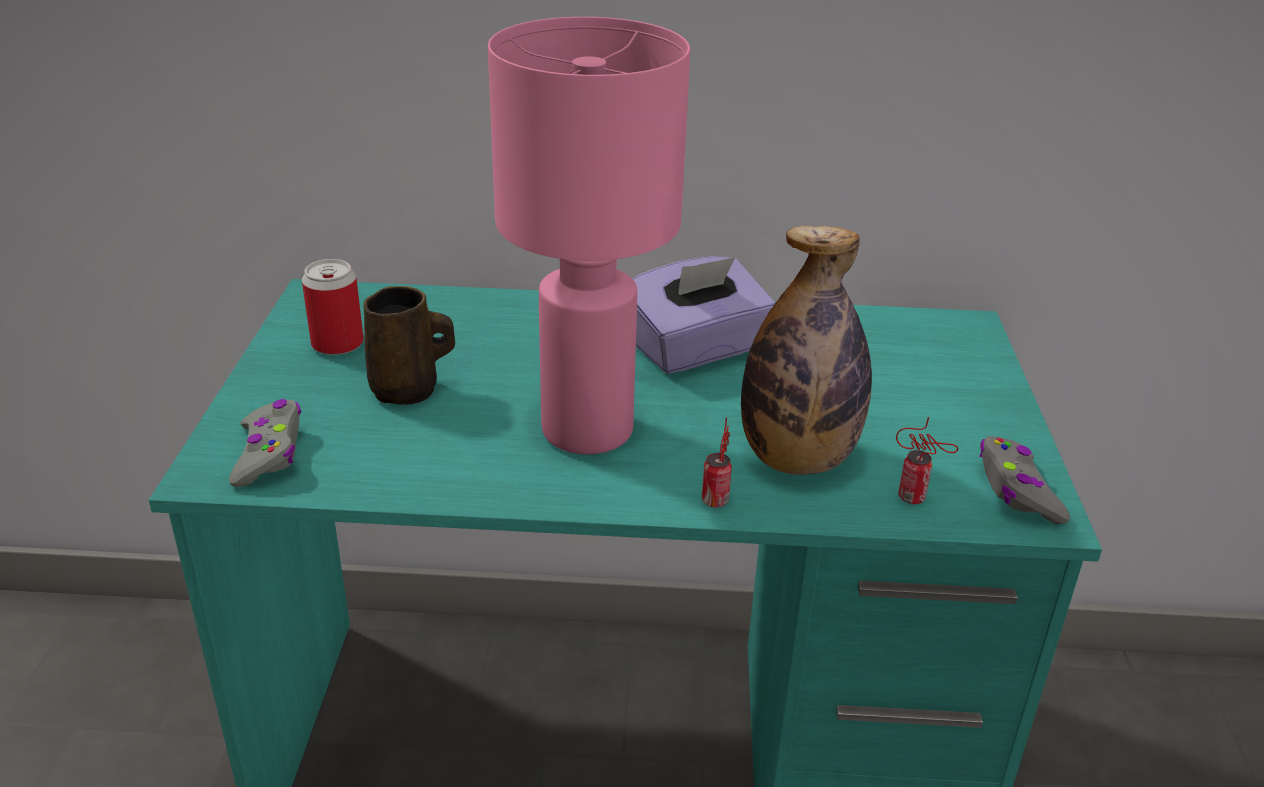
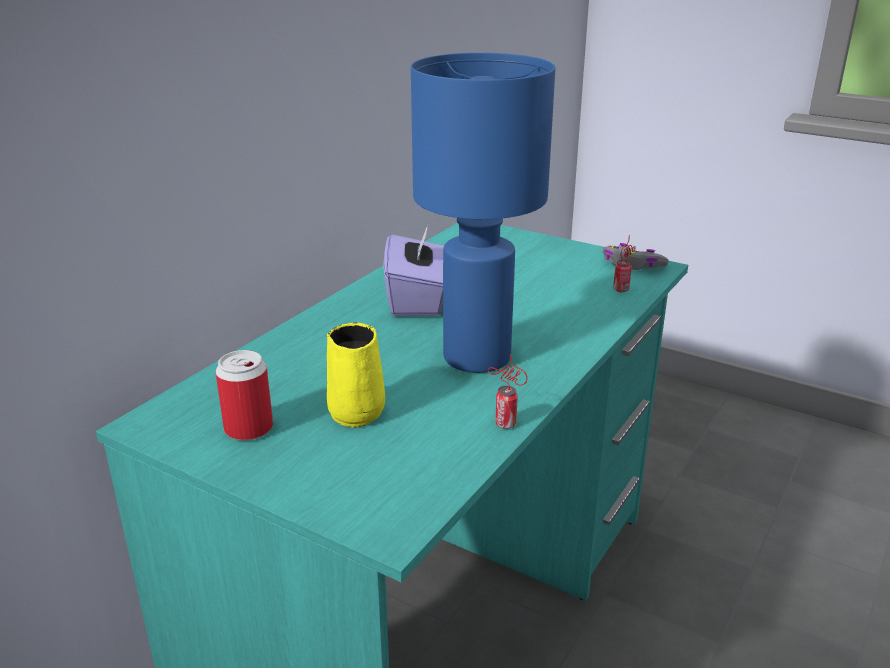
camera: 60 degrees left, 5 degrees down
(269, 453) = (387, 492): grey game controller -> none
(409, 390) = (358, 411): brown mug -> yellow mug
(584, 430) = (476, 358): pink table lamp -> blue table lamp
(715, 499) = (583, 338): can -> can (503, 423)
(797, 459) = (562, 306): bottle -> none

